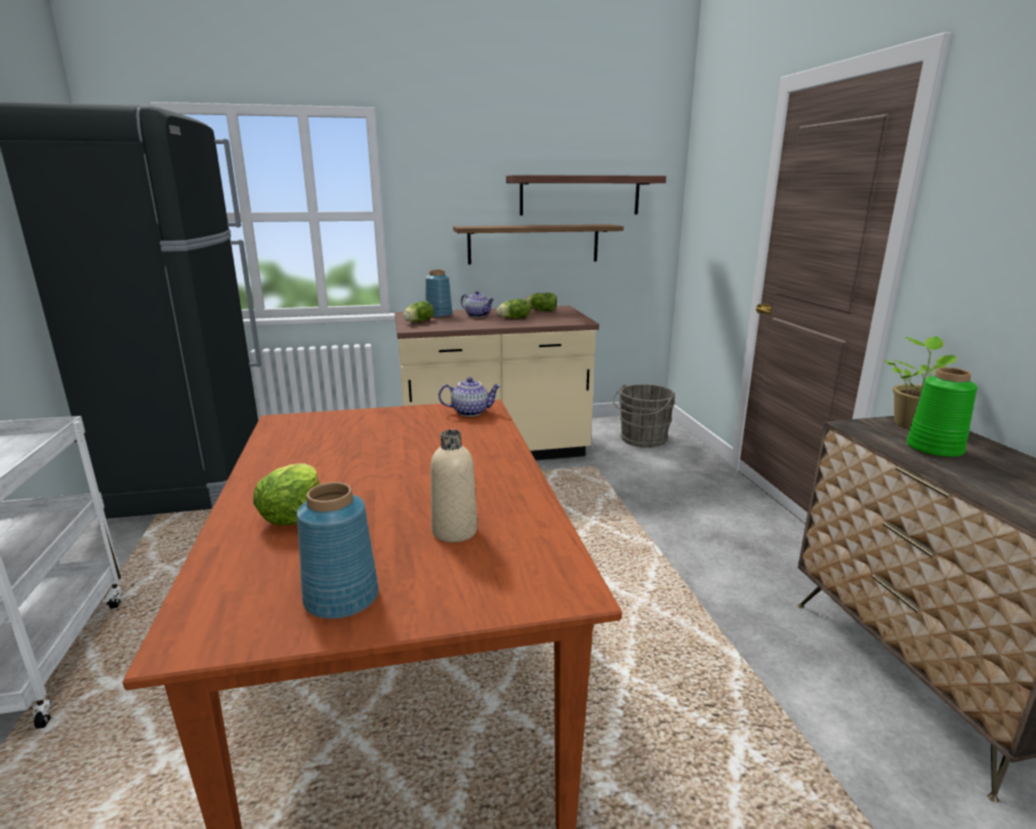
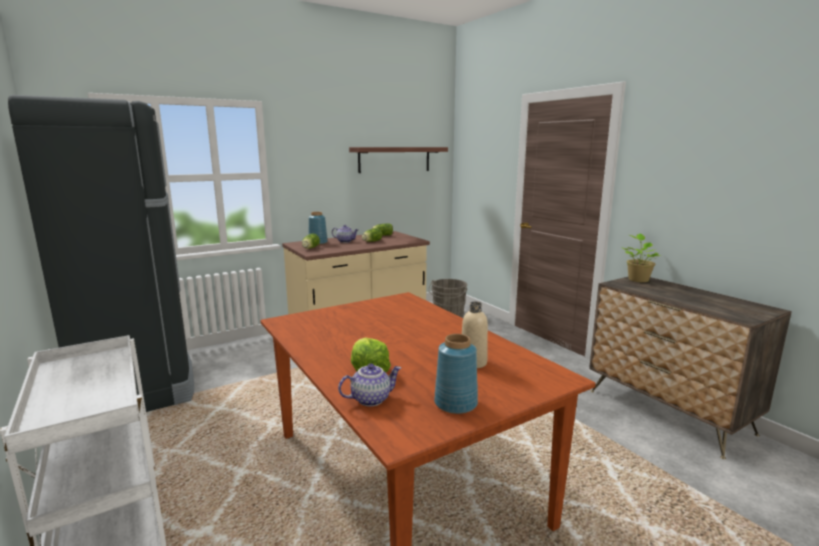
camera: 20 degrees left, 5 degrees down
(470, 412) = (400, 301): teapot -> teapot (371, 399)
(533, 244) = (367, 191): shelf -> none
(935, 449) = (658, 290): green vase -> none

